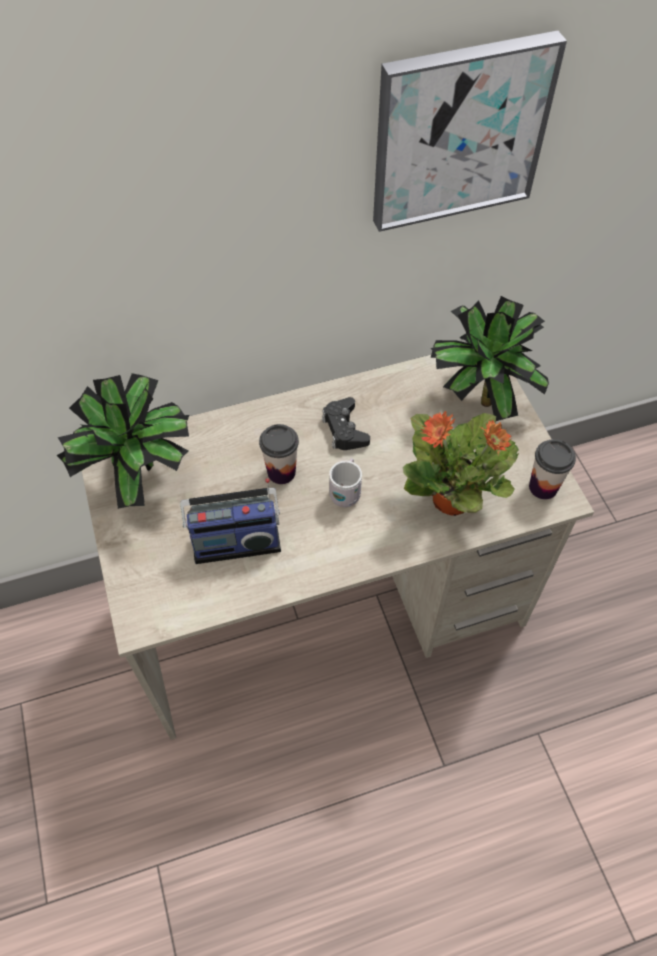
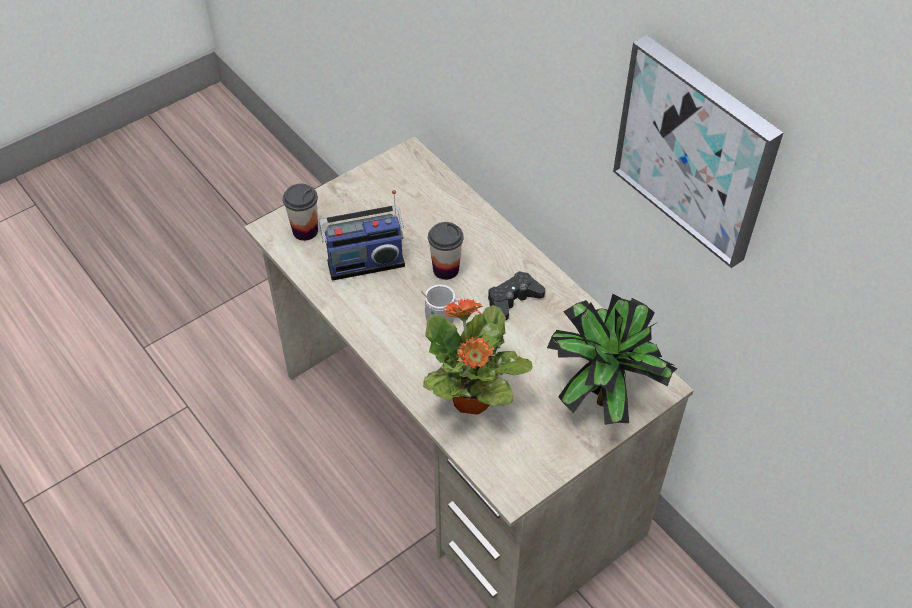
camera: 70 degrees right, 5 degrees down
(143, 479) = (399, 186): potted plant -> none
(236, 541) = (365, 261): radio -> radio turned 75 degrees counterclockwise
(543, 487) = (519, 472): cup -> cup (305, 231)

